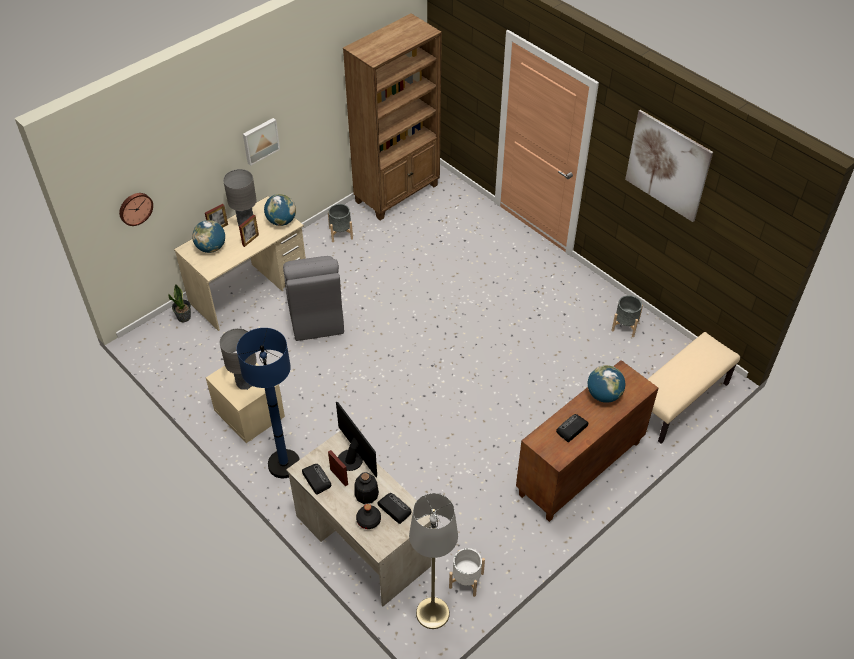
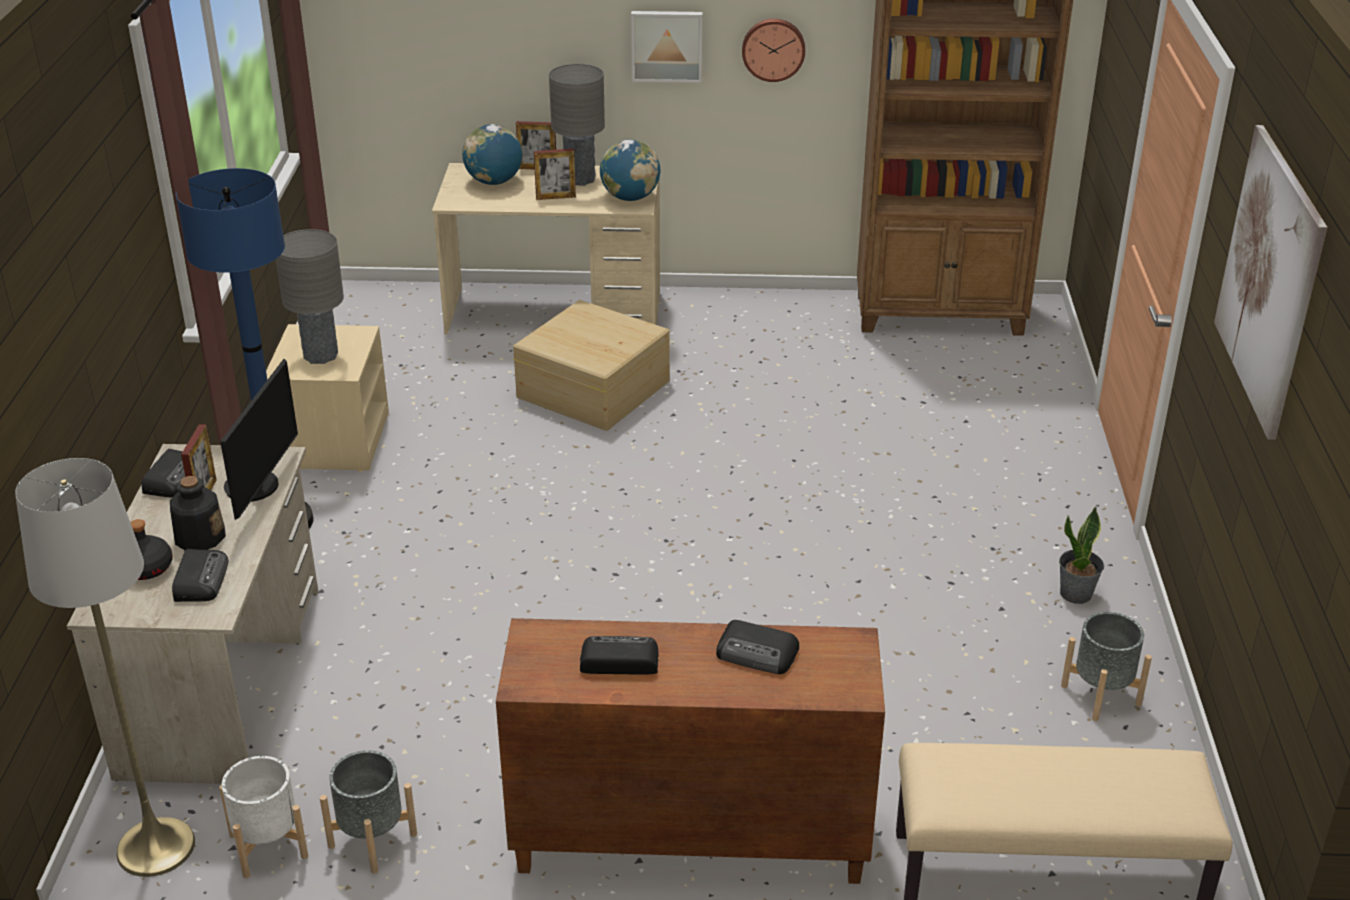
camera: 45 degrees right, 15 degrees down
(135, 208) = (395, 43): wall clock -> wall clock (773, 49)
(184, 317) = (429, 299): potted plant -> potted plant (1076, 594)
(315, 316) = (592, 388): grey chair -> beige storage box
(341, 233) = (778, 318): grey planter -> grey planter (373, 839)
(603, 395) = (758, 653): globe -> radio

